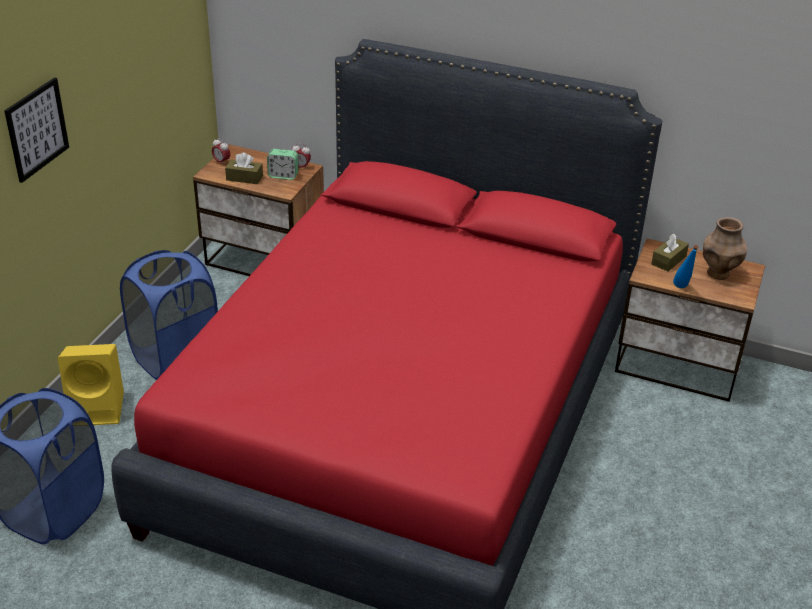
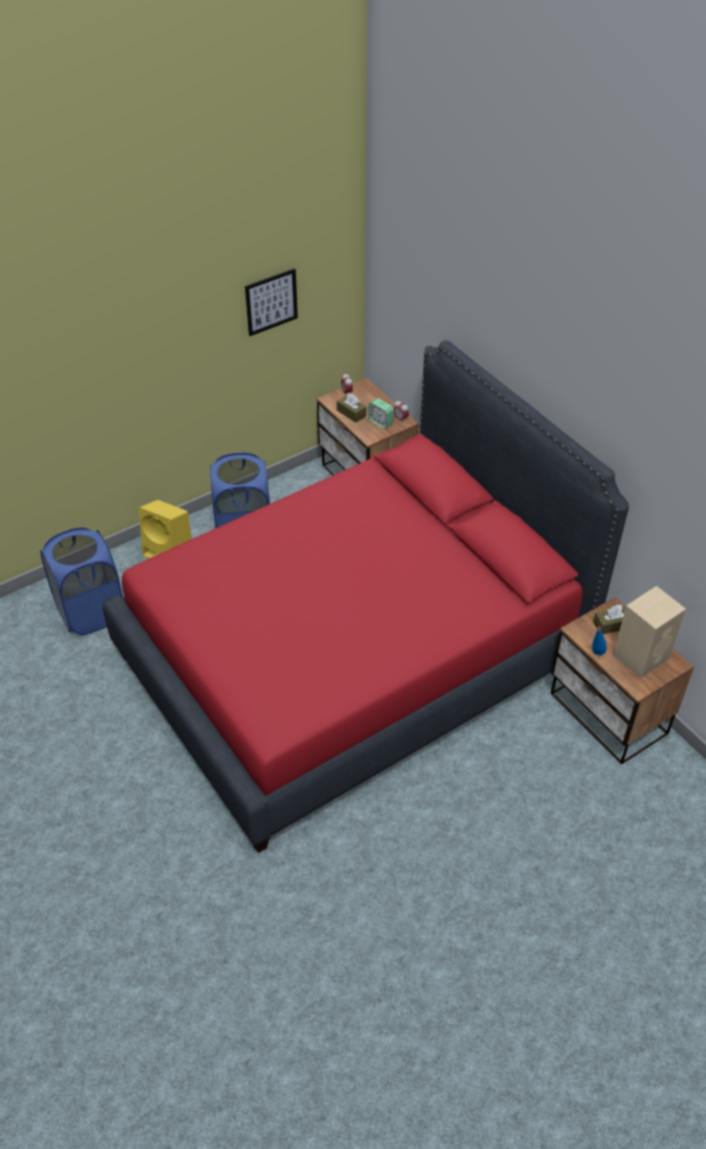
camera: 35 degrees right, 10 degrees up
(37, 129) = (153, 346): picture -> picture (271, 302)
(718, 273) = (642, 656): brown vase -> beige speaker

